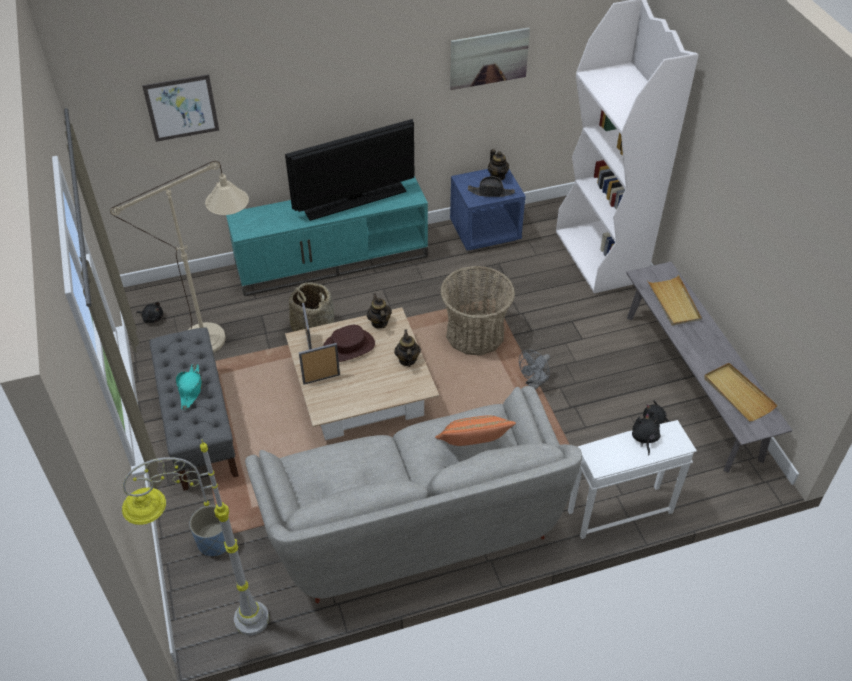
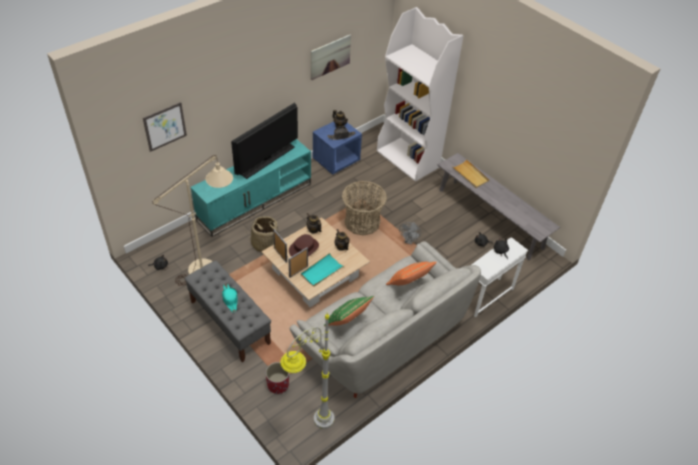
camera: 25 degrees left, 0 degrees up
(215, 542) = (278, 384): blue planter -> red planter
(342, 477) = (347, 321): none -> green pillow
(356, 388) = (322, 271): none -> turquoise tray
(738, 393) = (525, 215): beige tray -> none

